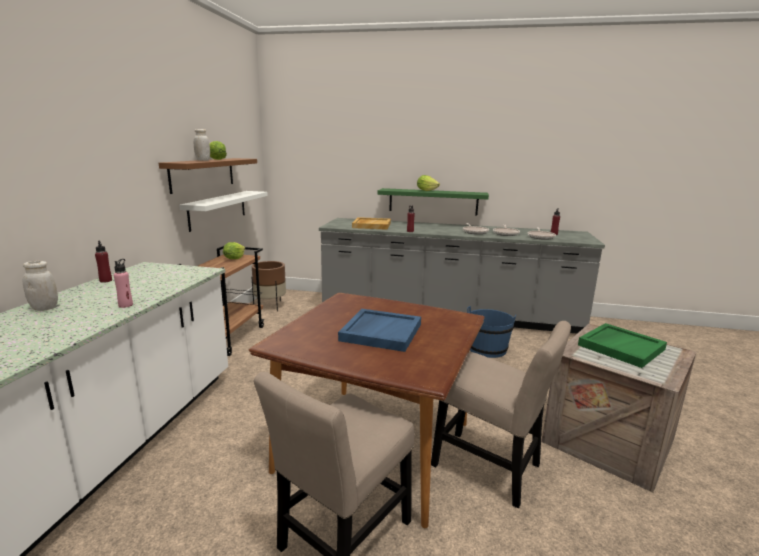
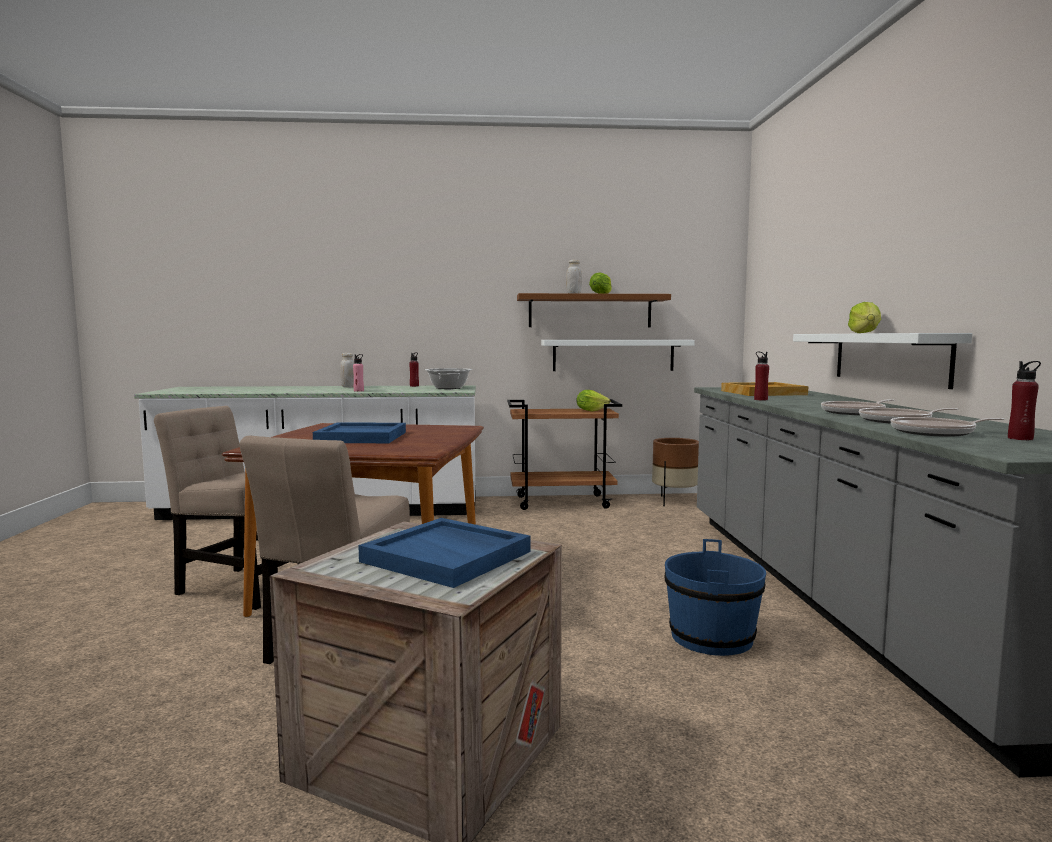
camera: 75 degrees right, 10 degrees down
(163, 271) = (449, 388): none -> cooking pot
(433, 201) = (889, 357): green shelf -> white shelf
(620, 347) = (448, 556): green tray -> blue tray

